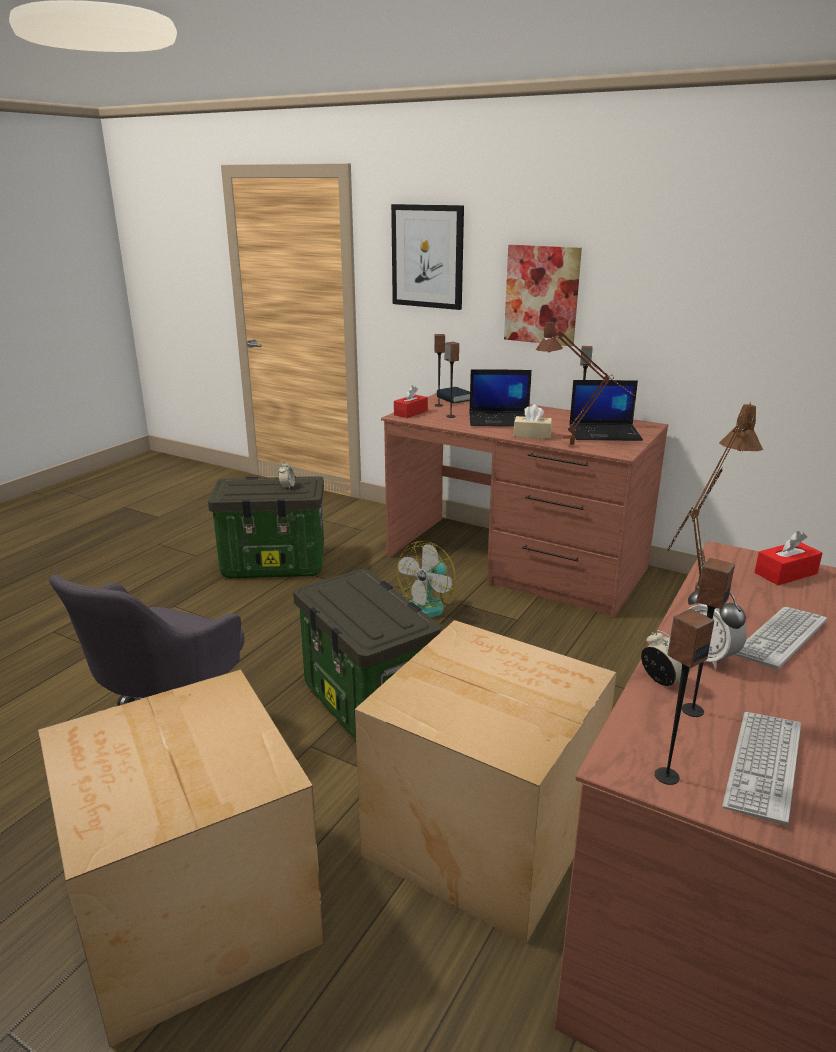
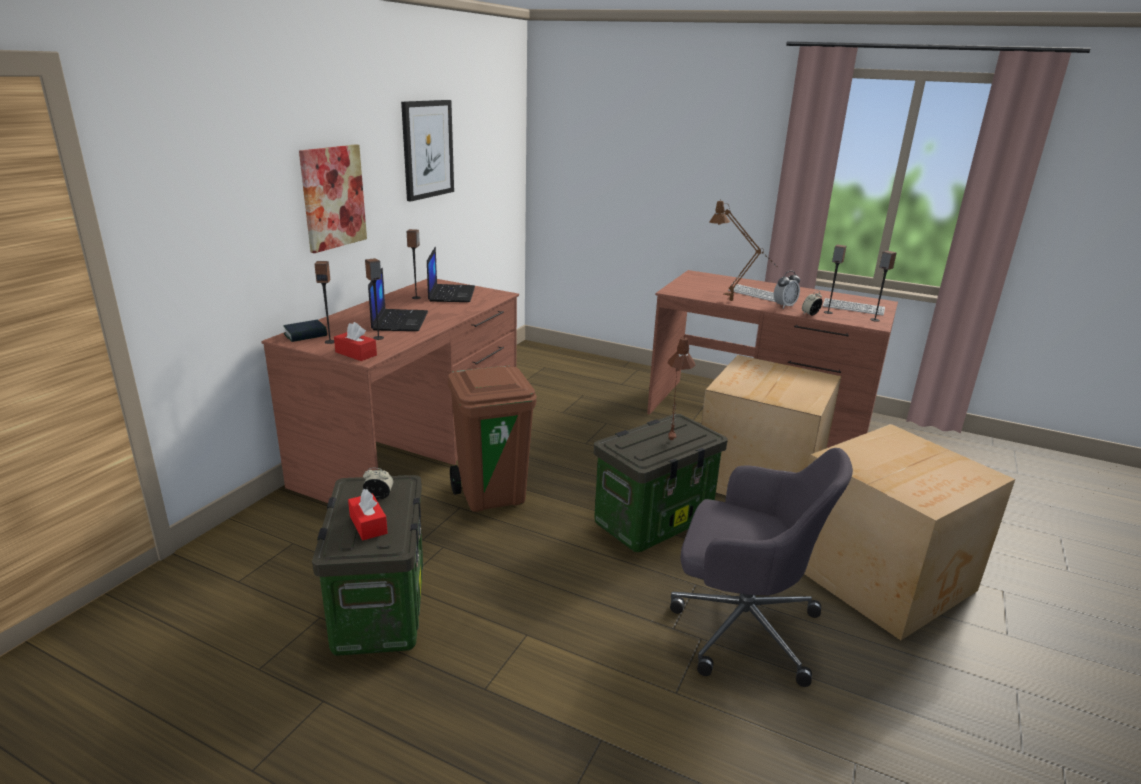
camera: 95 degrees left, 0 degrees up
(427, 256) = (212, 180): picture -> picture (427, 149)
(427, 605) = (492, 495): fan -> brown trash can
(532, 435) = (451, 313): beige tissue box -> none
(578, 446) = (485, 303): brown table lamp -> brown table lamp (671, 437)
(785, 573) = (689, 285): red tissue box -> red tissue box (368, 525)

